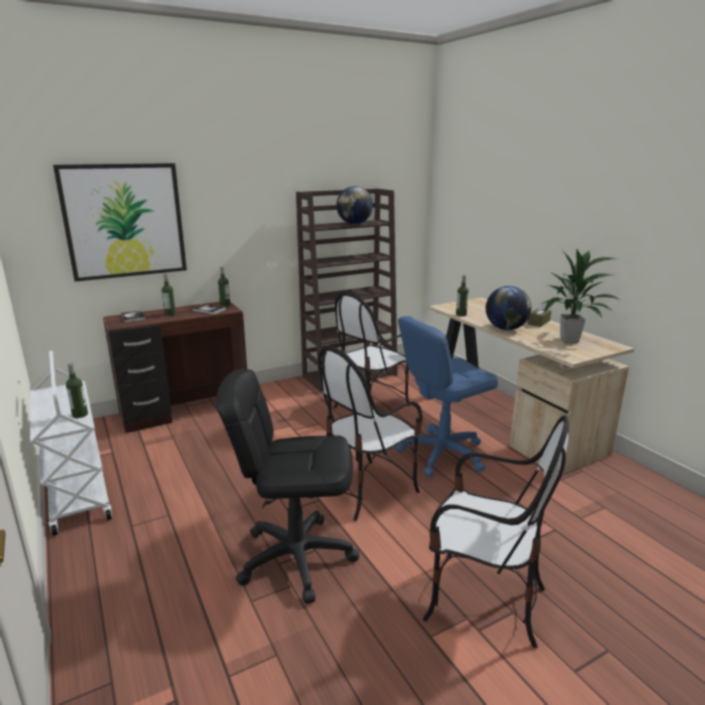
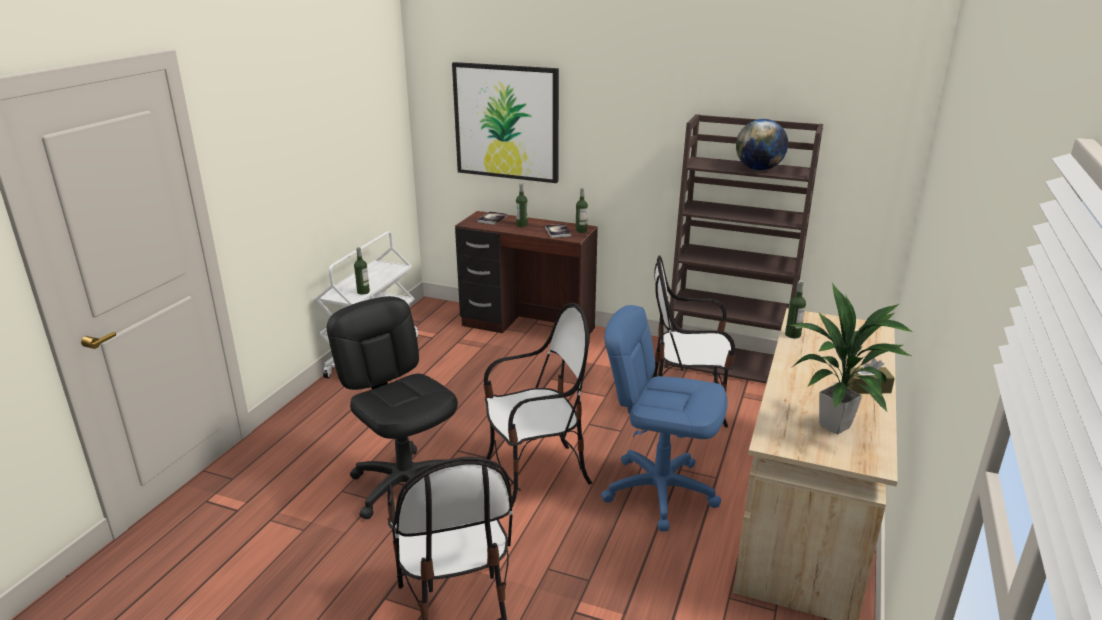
camera: 50 degrees right, 5 degrees up
(367, 489) = (536, 475): chair -> chair turned 150 degrees clockwise
(505, 329) = (796, 375): globe -> none

